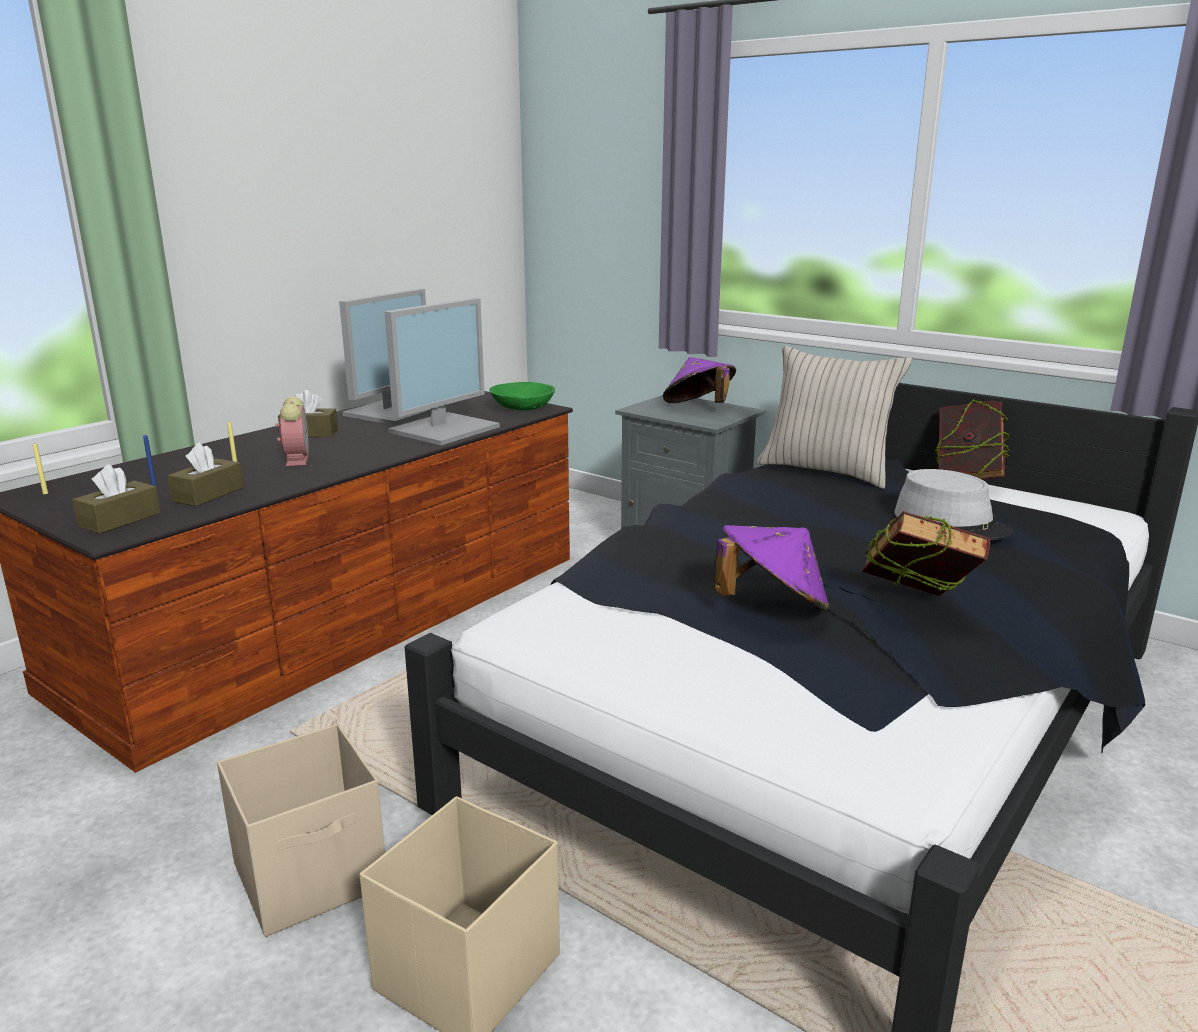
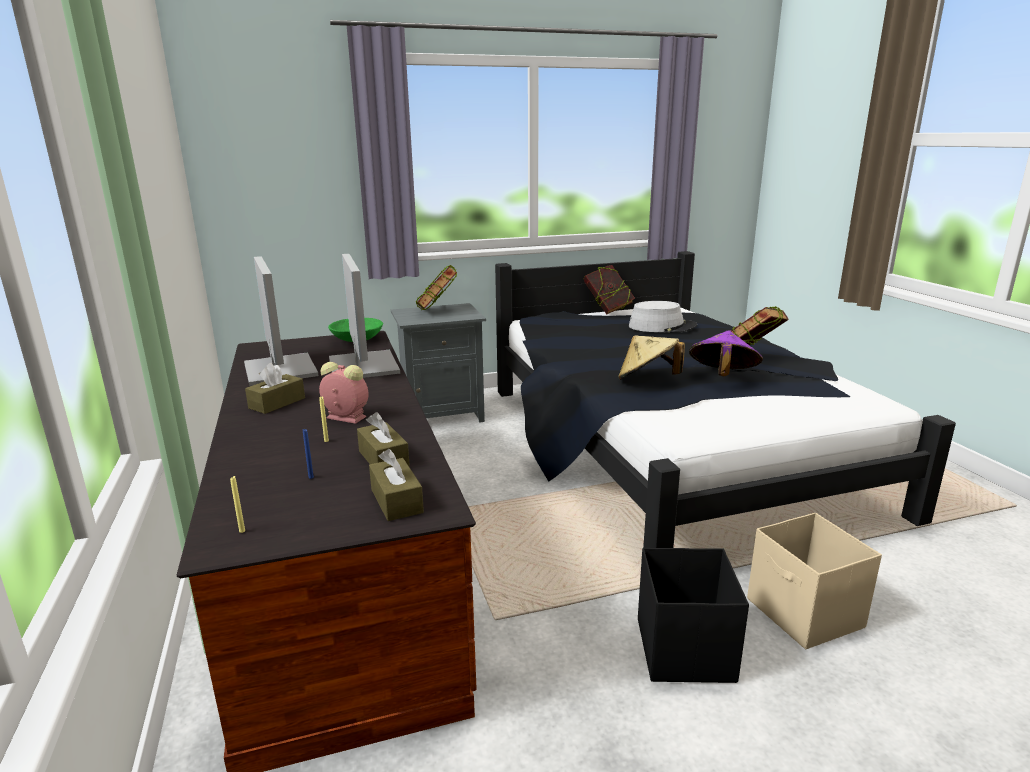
camera: 55 degrees left, 0 degrees up
(313, 877) = (685, 649): beige storage box -> black storage box
(677, 563) = (647, 380): none -> beige hat
(698, 408) = (437, 311): purple hat -> book
(826, 471) = (558, 324): beige pillow -> none

